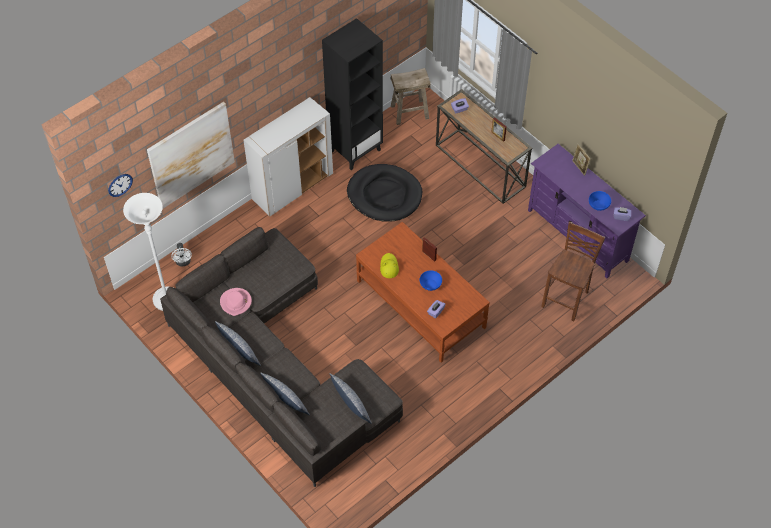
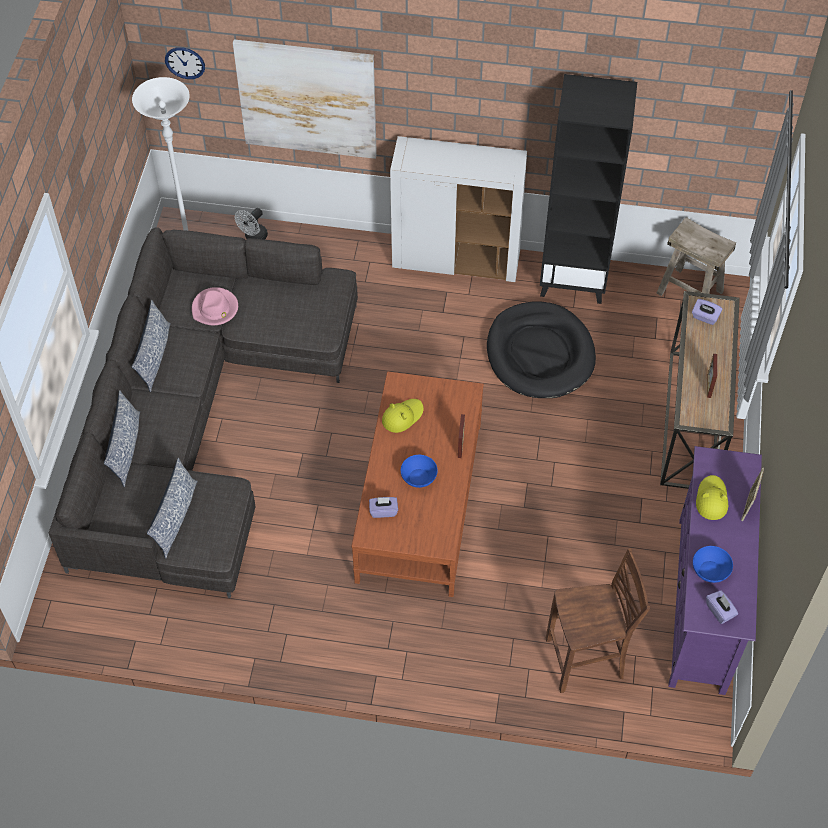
camera: 50 degrees right, 0 degrees up
(564, 178) = (711, 499): none -> yellow hat

